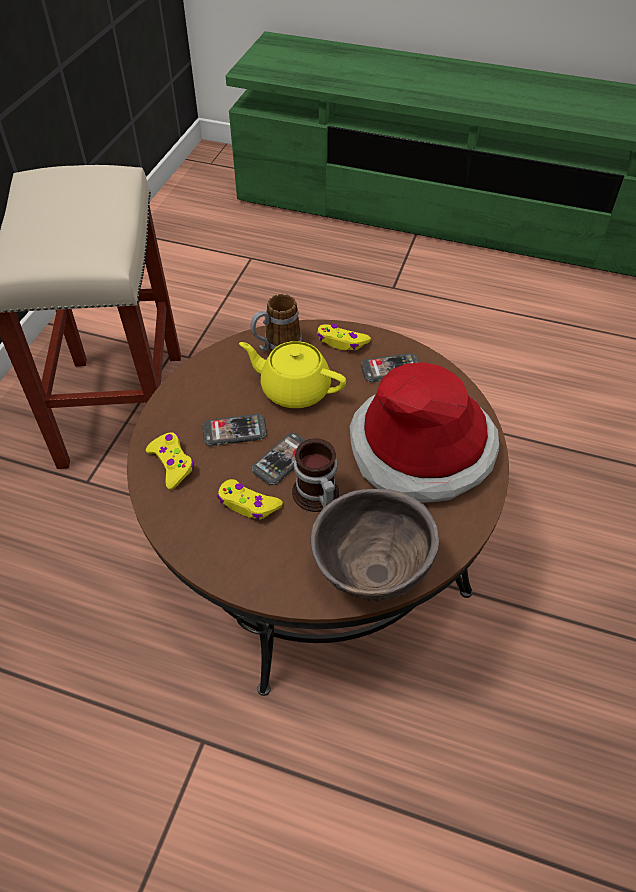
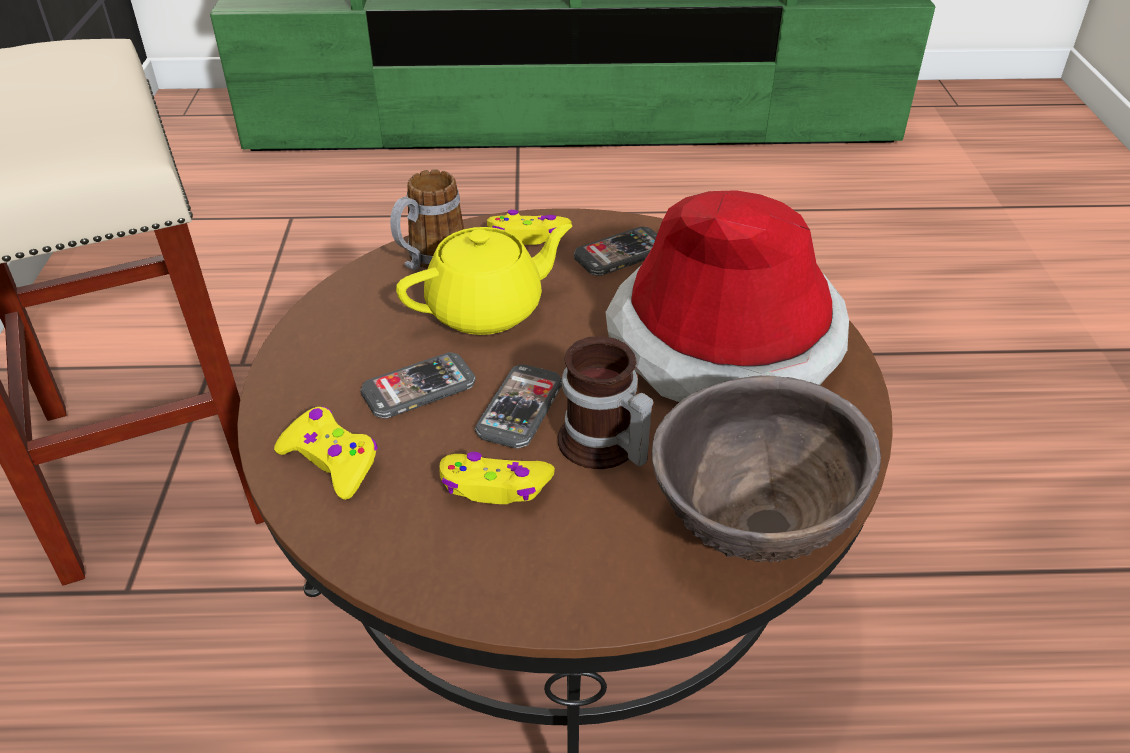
camera: 20 degrees left, 10 degrees down
(294, 389) = (487, 310): yellow teapot -> yellow teapot turned 150 degrees clockwise

